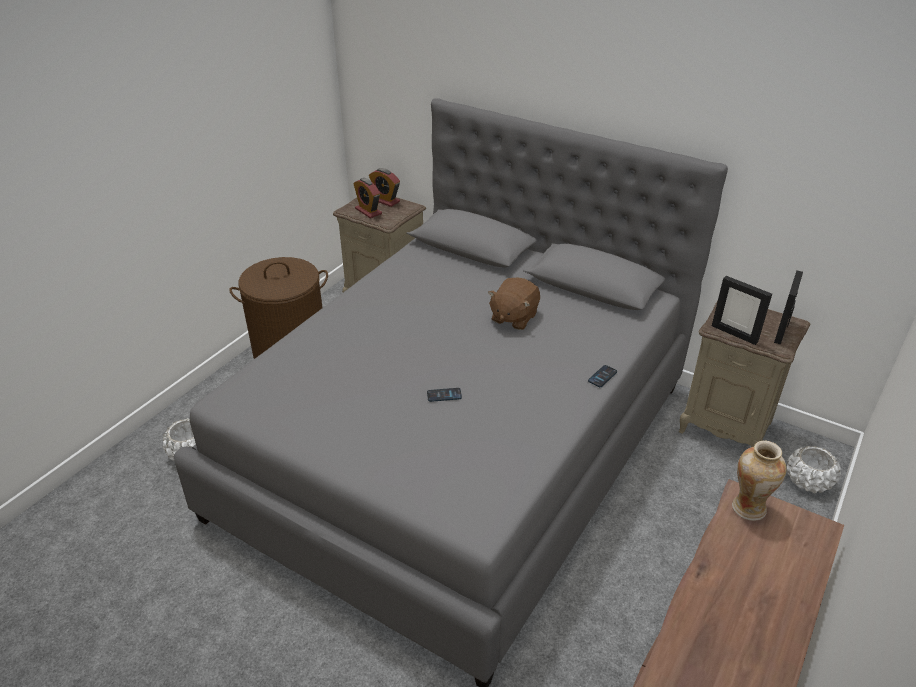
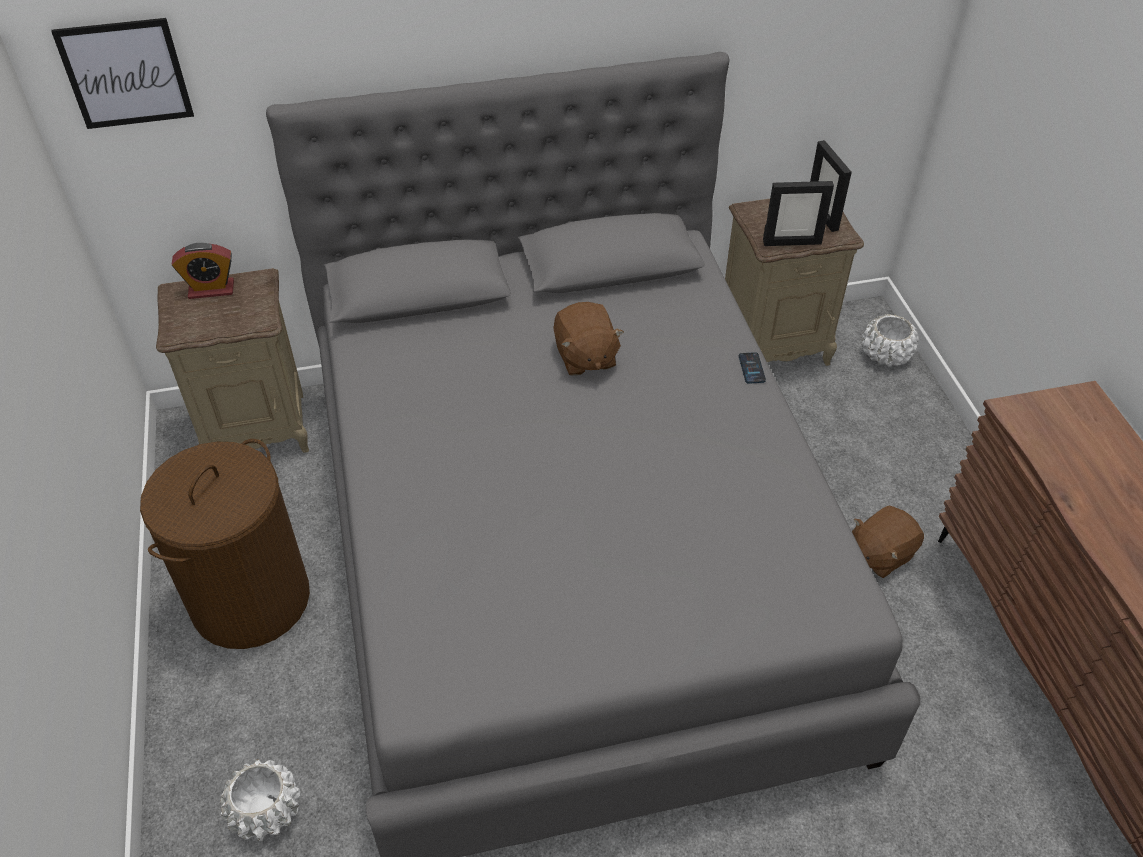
camera: 45 degrees left, 10 degrees up
(368, 211) = (210, 319): alarm clock -> none
(378, 56) = (125, 73): none -> picture
(444, 395) = (641, 499): phone -> none
(645, 584) = (880, 554): none -> brown plush toy
(748, 508) = (1028, 417): vase -> none

